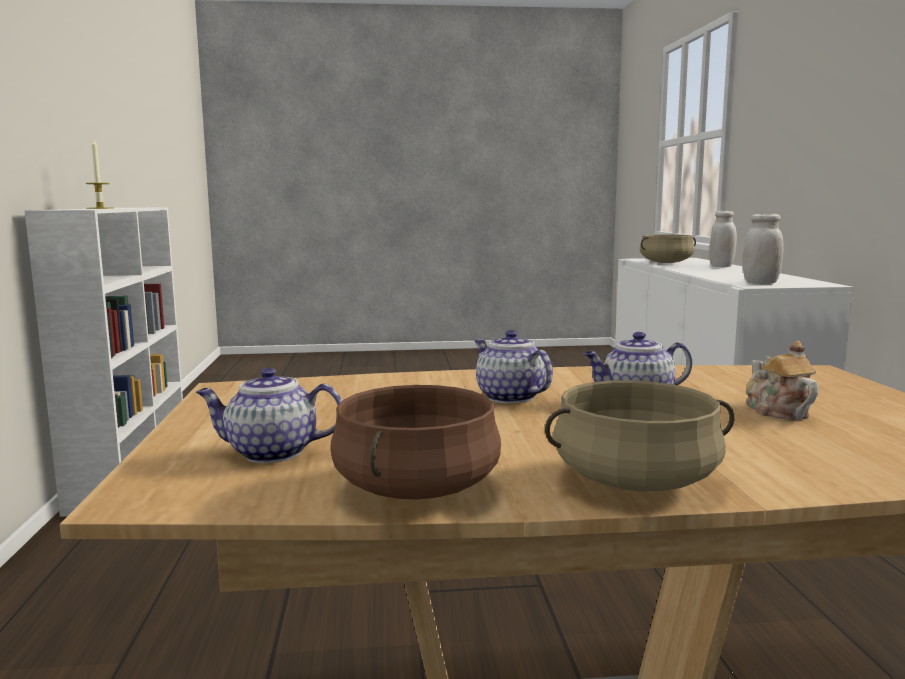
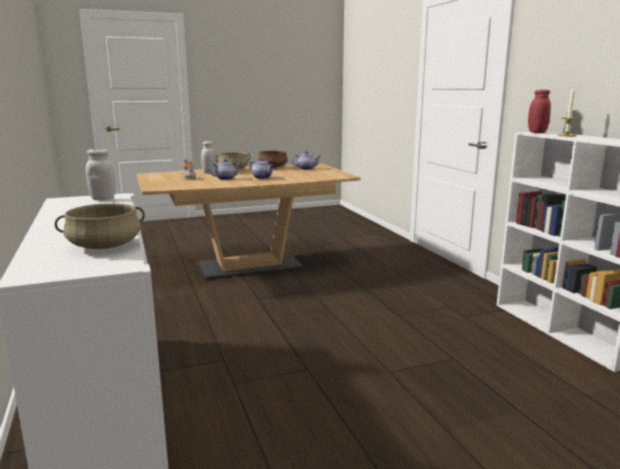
camera: 165 degrees right, 5 degrees up
(77, 209) = (537, 132): none -> red jar
(721, 266) = (58, 234): white jar -> white jar (209, 172)

